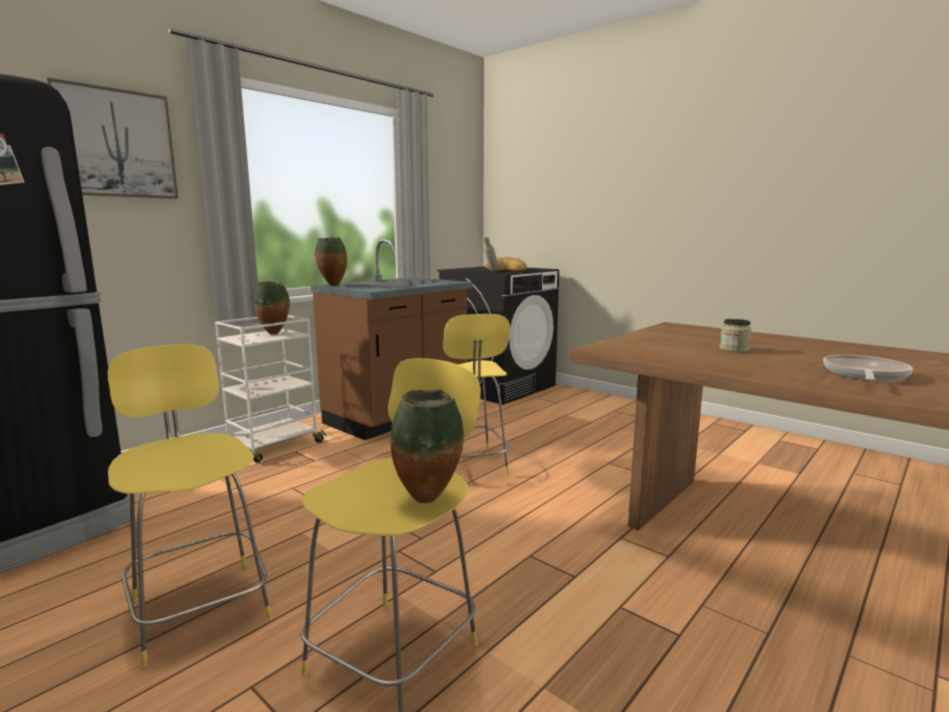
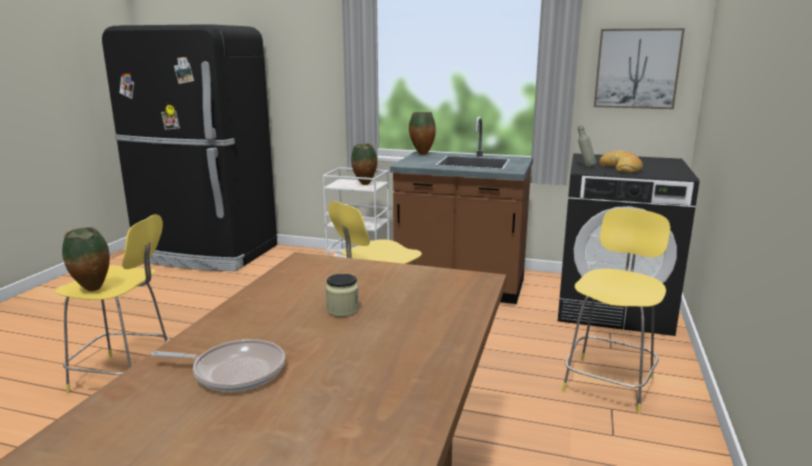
camera: 65 degrees right, 5 degrees up
(115, 143) = (305, 43): picture -> picture (637, 68)
(200, 606) = (162, 315): yellow stool -> yellow stool (609, 382)

